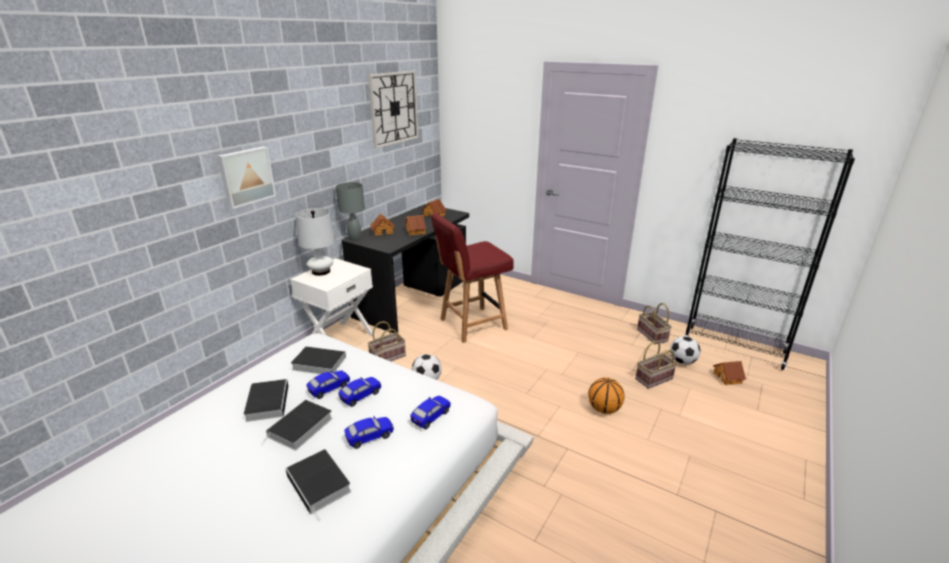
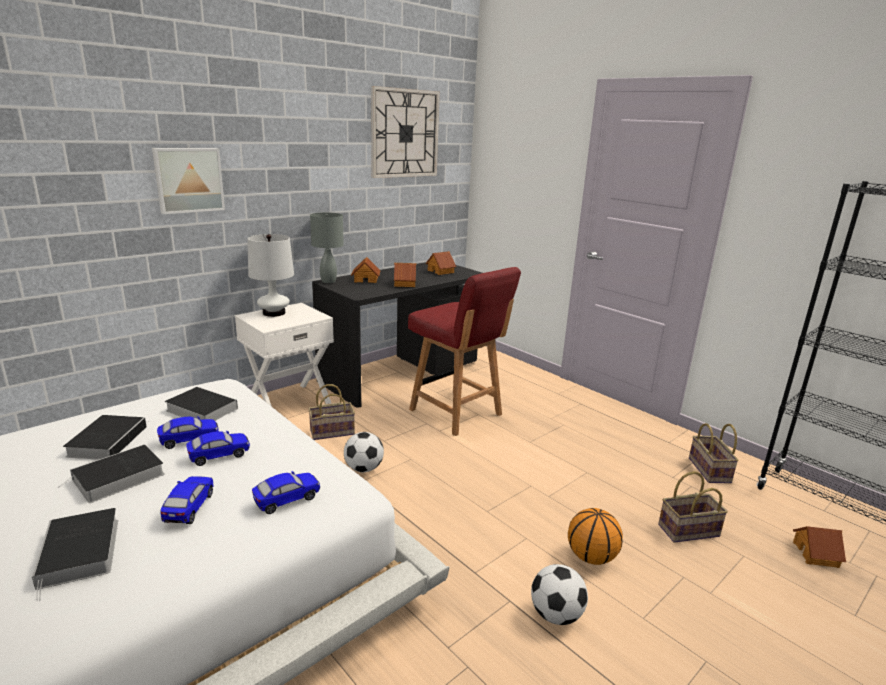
camera: 15 degrees right, 5 degrees down
(370, 437) = (190, 507): toy car -> toy car turned 75 degrees counterclockwise
(471, 325) = (457, 413): red chair -> red chair turned 120 degrees counterclockwise
(682, 361) = (745, 515): football -> football (556, 615)

